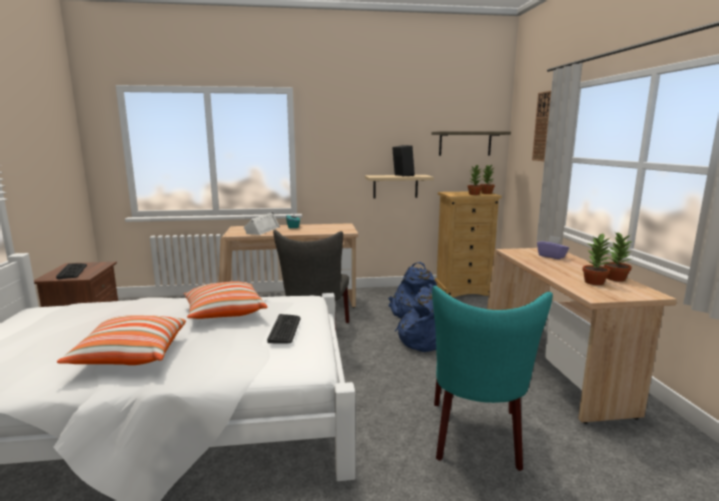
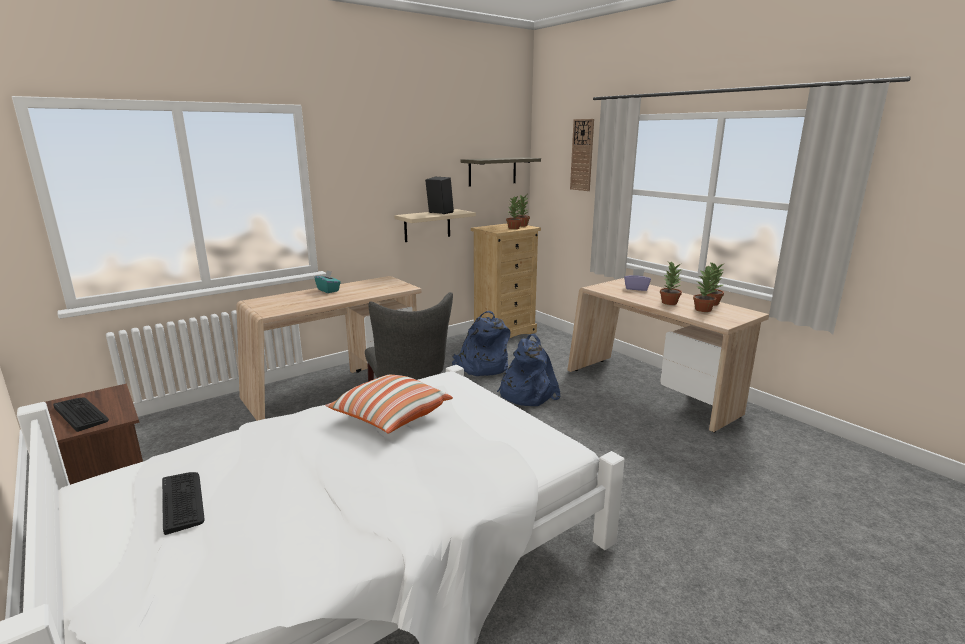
camera: 30 degrees left, 5 degrees up
(130, 356) = (373, 497): pillow -> none
(262, 230) = (296, 301): white speaker -> none
(285, 329) = (487, 417): keyboard -> keyboard (182, 501)
(476, 438) = (659, 471): turquoise chair -> none
(565, 271) = (669, 302): none -> potted plant

